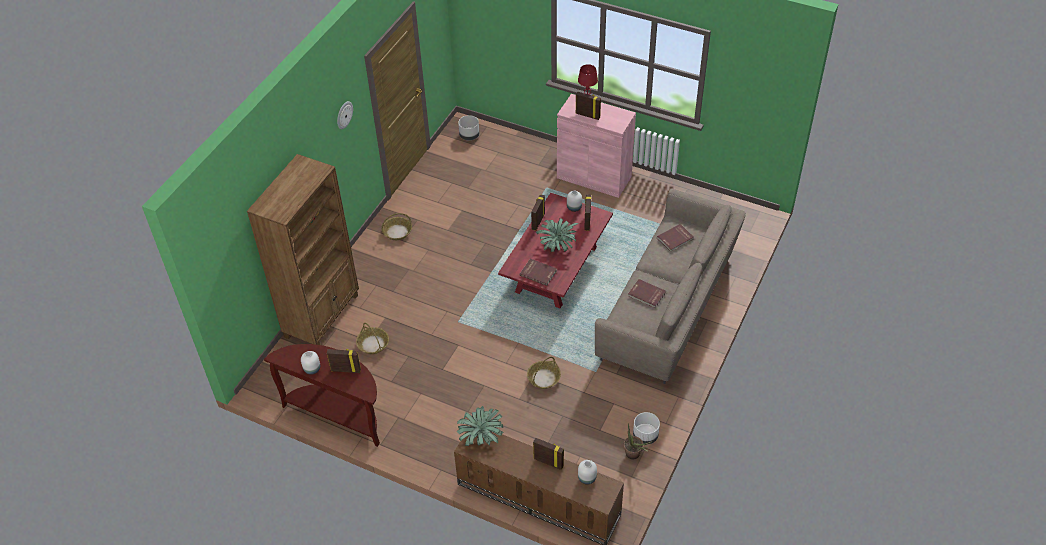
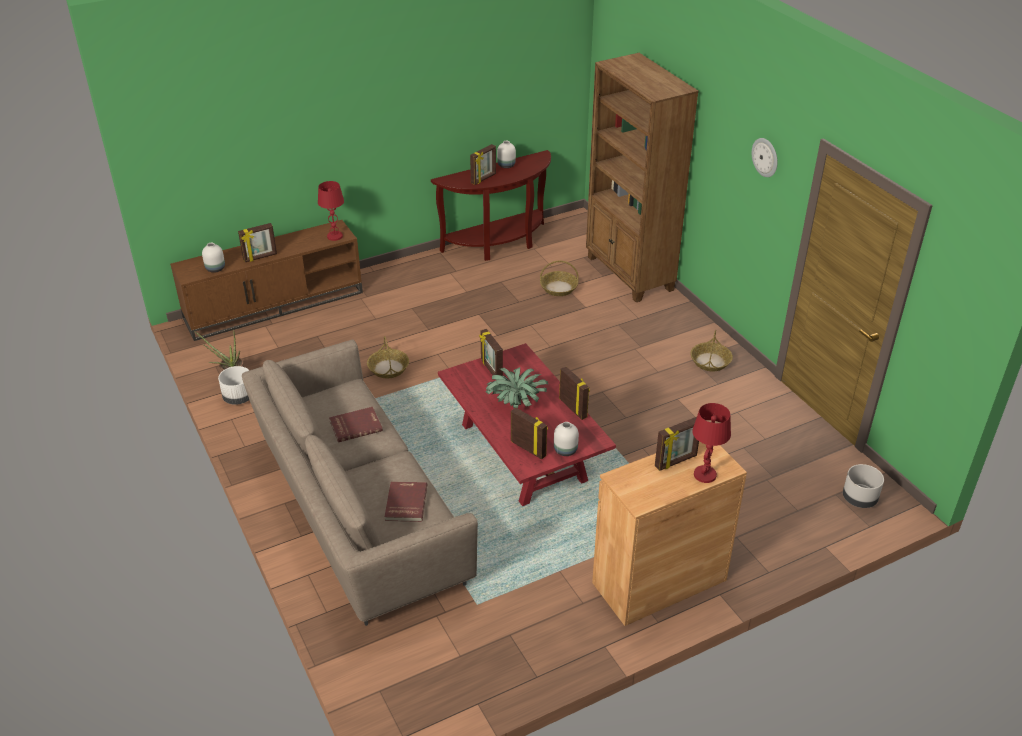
camera: 125 degrees right, 10 degrees down
(481, 437) = (335, 236): potted plant -> red table lamp
(538, 273) = (491, 369): red book -> picture frame
(594, 177) = (659, 581): pink cabinet -> brown cabinet

